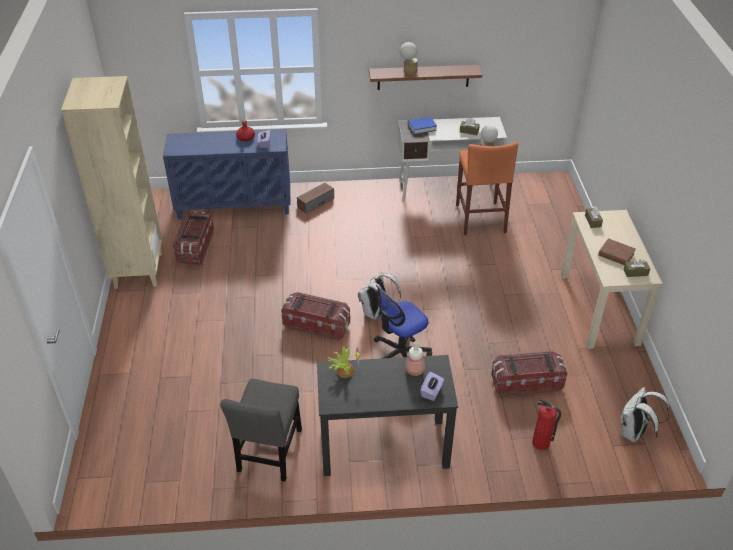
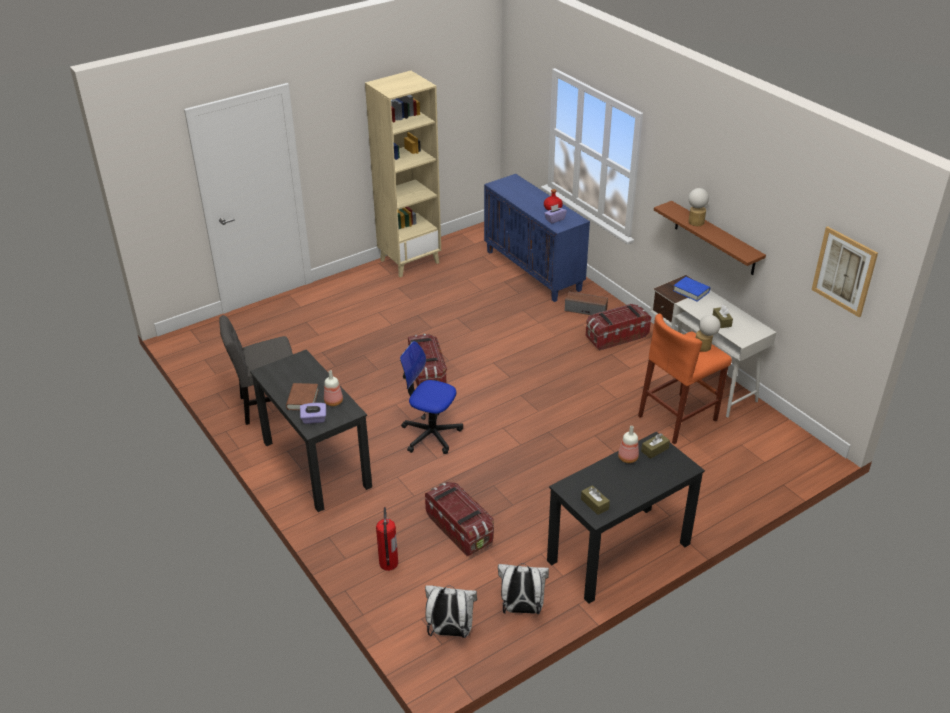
camera: 60 degrees right, 5 degrees down
(195, 248) = (461, 275): storage box -> storage box (616, 337)
(344, 370) = (306, 365): potted plant -> none
(377, 313) = (471, 401): white backpack -> white backpack (521, 609)
(553, 41) = (844, 271): none -> picture
(595, 237) = (627, 458): none -> bottle
(599, 309) = (618, 552): beige desk -> black desk
(616, 255) = (611, 482): brown book -> brown book (302, 399)

